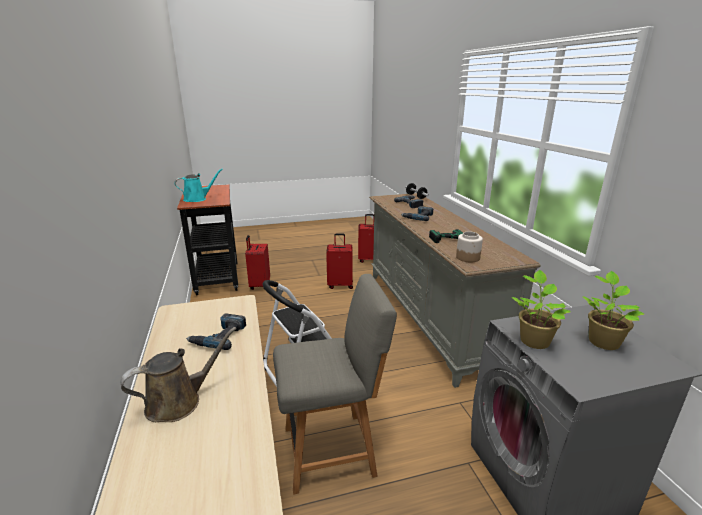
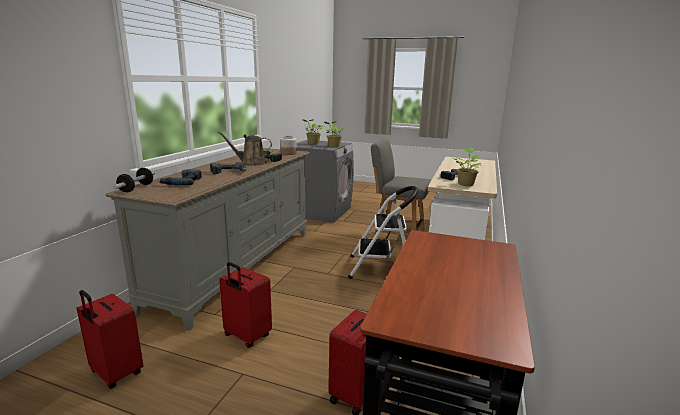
camera: 145 degrees left, 5 degrees down
(179, 402) = (475, 169): brown watering can -> brown watering can (251, 163)
(197, 199) = (475, 262): turquoise watering can -> none
(202, 318) = (465, 184): none -> potted plant

